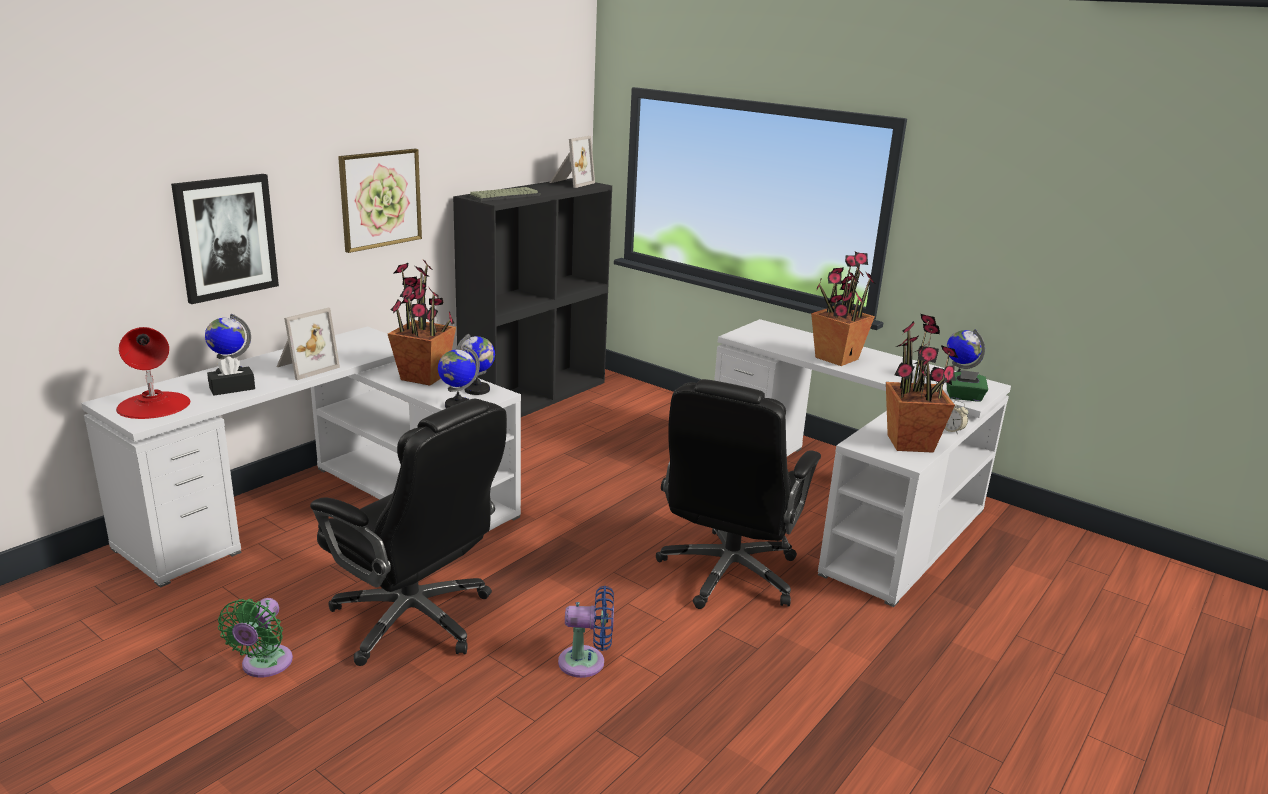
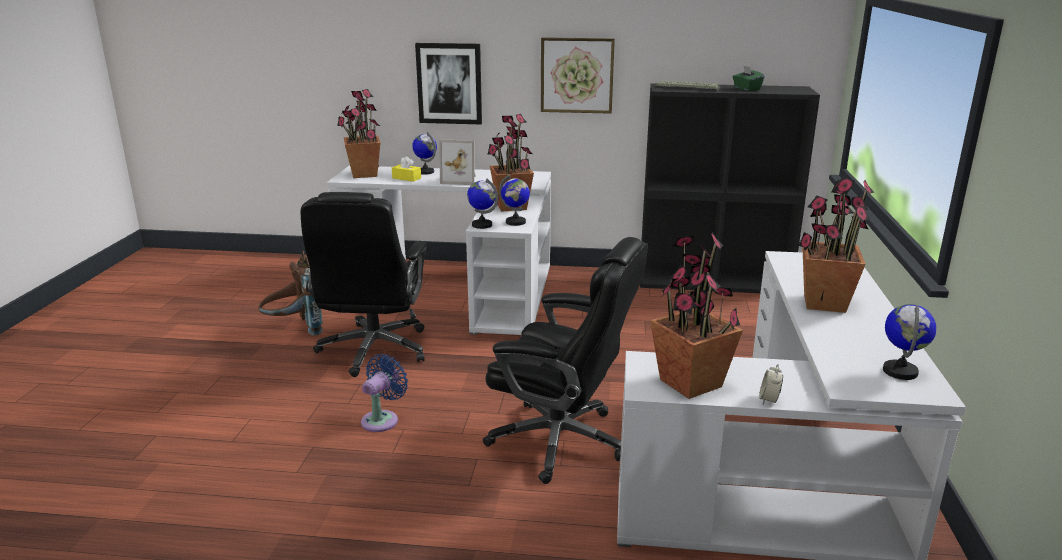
camera: 60 degrees right, 0 degrees up
(154, 405) = (364, 174): red table lamp -> potted plant
(232, 388) = (406, 178): black tissue box -> yellow tissue box
(264, 665) = (295, 330): green fan -> brown backpack
(570, 183) = (786, 88): picture frame -> none
(587, 662) = (382, 419): blue fan -> blue fan turned 120 degrees counterclockwise
(728, 574) = (561, 441): black office chair -> black office chair turned 150 degrees counterclockwise
(964, 397) = (854, 382): green tissue box -> green tissue box (746, 89)

